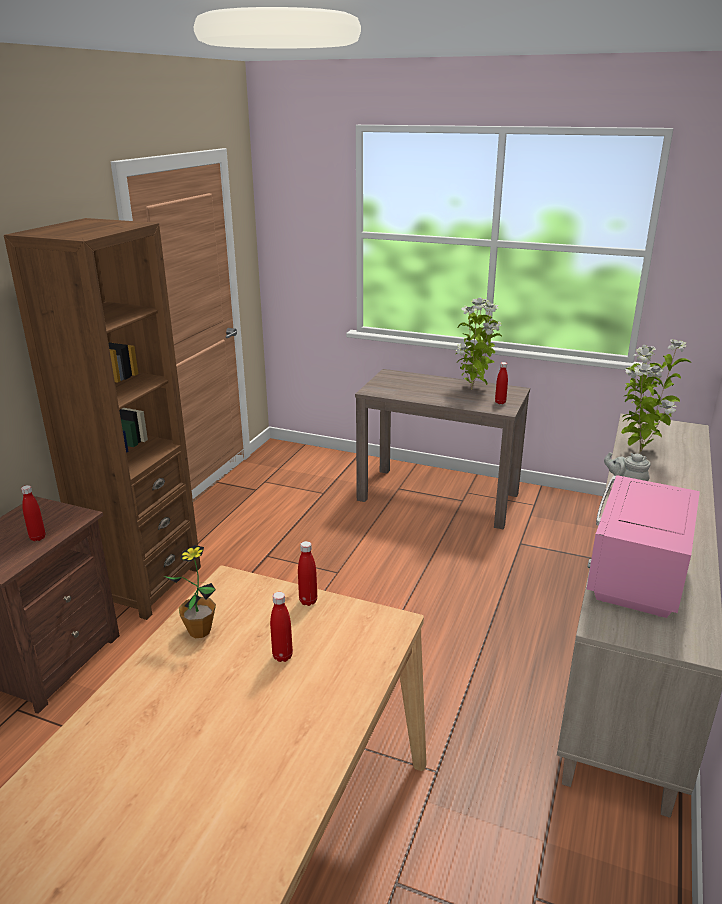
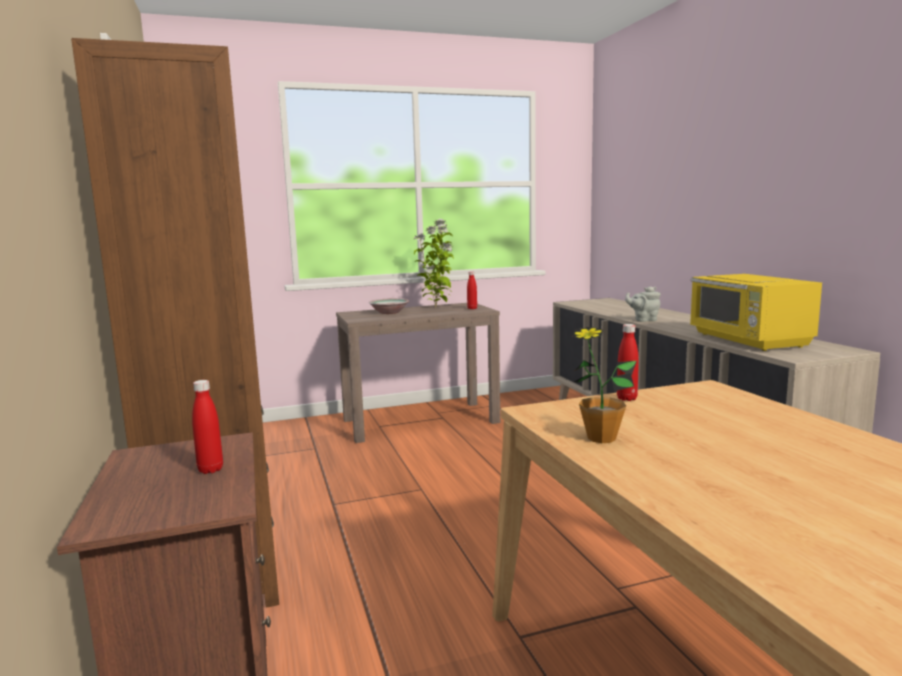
camera: 40 degrees left, 15 degrees down
(282, 656) = (700, 423): red bottle -> none
(419, 385) = (389, 312): none -> bowl
(635, 577) = (748, 340): pink microwave -> yellow microwave
(638, 452) = (606, 309): potted plant -> none

